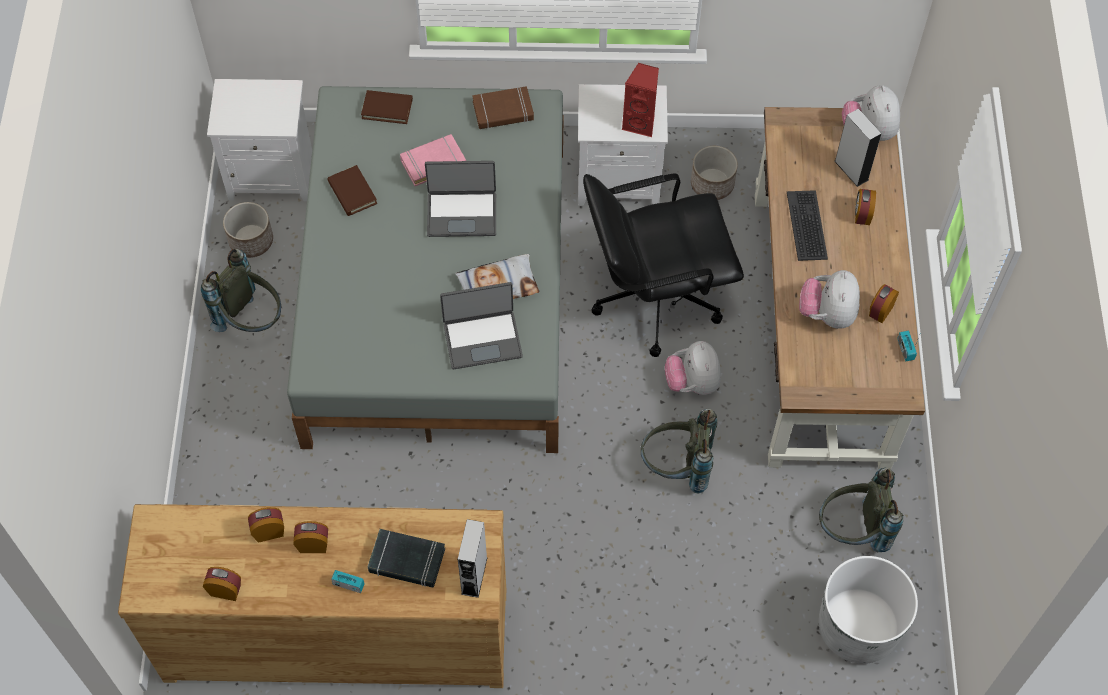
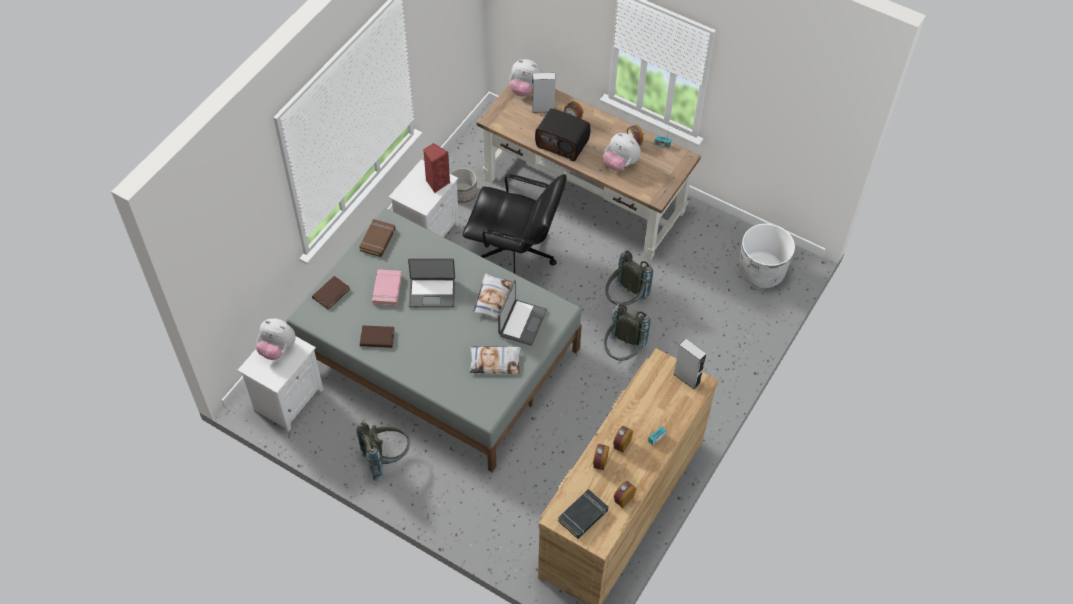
camera: 60 degrees left, 5 degrees down
(251, 240) = (328, 432): planter -> none
(399, 341) = (495, 362): none -> pillow
(406, 561) = (659, 404): black book -> black book (583, 516)
(462, 213) = (432, 292): laptop -> laptop turned 60 degrees clockwise
(654, 298) = (515, 256): black office chair -> black office chair turned 90 degrees counterclockwise
(692, 382) = (579, 266): plush toy -> plush toy (277, 349)
(807, 225) = (563, 143): keyboard -> radio
(853, 531) = (708, 245): grey backpack -> grey backpack (622, 352)

